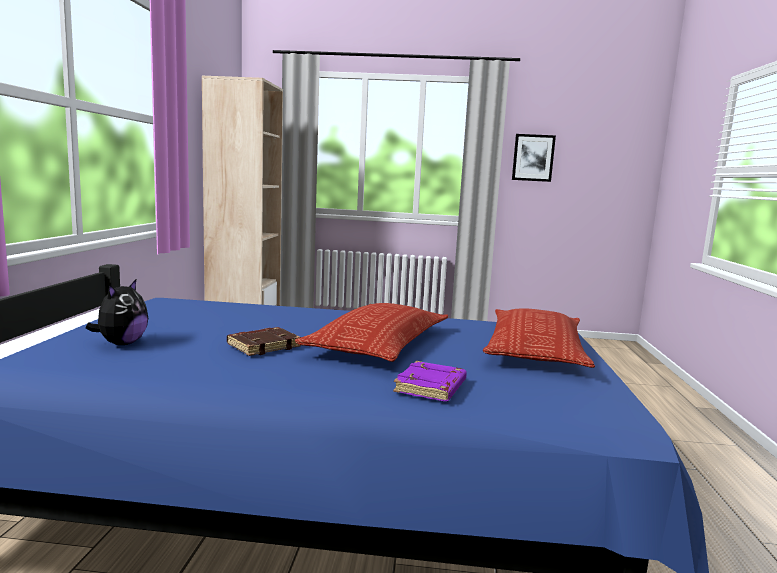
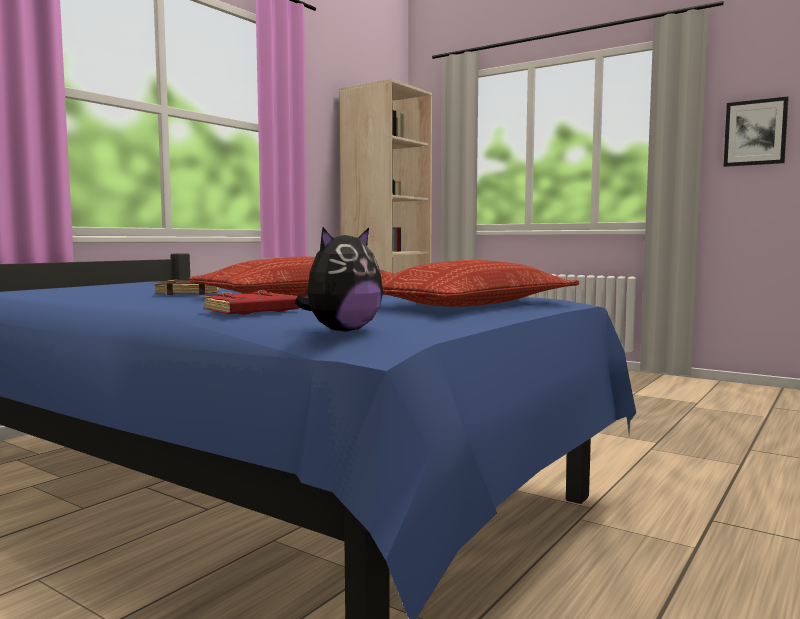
camera: 30 degrees right, 5 degrees down
(121, 343) = (91, 290): plush toy -> plush toy (342, 331)
(431, 387) = (251, 311): purple book -> red book

